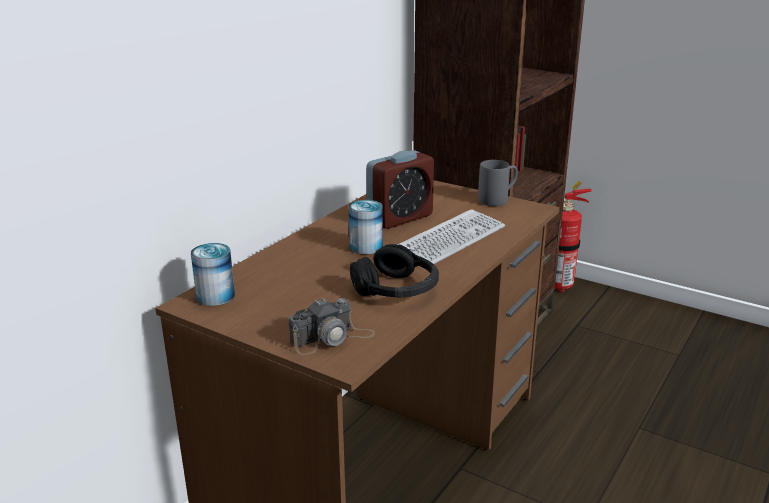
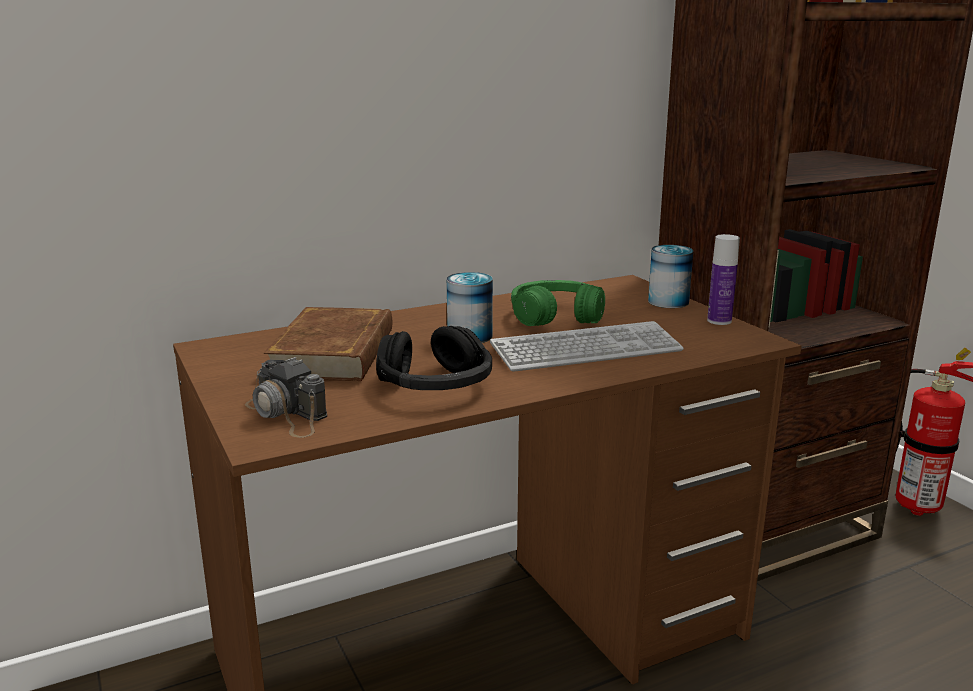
camera: 30 degrees right, 5 degrees down
(215, 296) = (240, 346): can -> can (668, 301)
(294, 283) = (335, 353): none -> brown book
(332, 338) = (287, 414): camera -> camera turned 45 degrees clockwise
(400, 218) = (556, 316): alarm clock -> green headphones
(498, 199) = (719, 321): grey mug -> bottle

